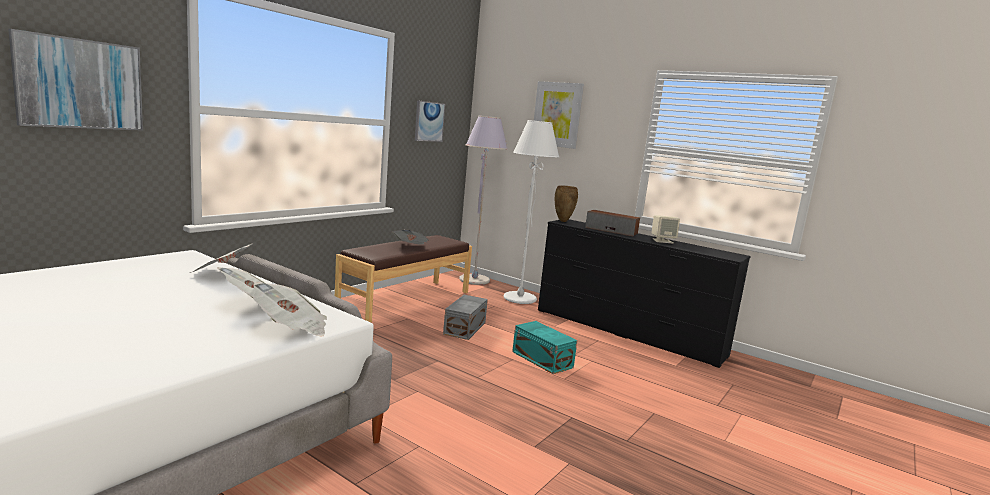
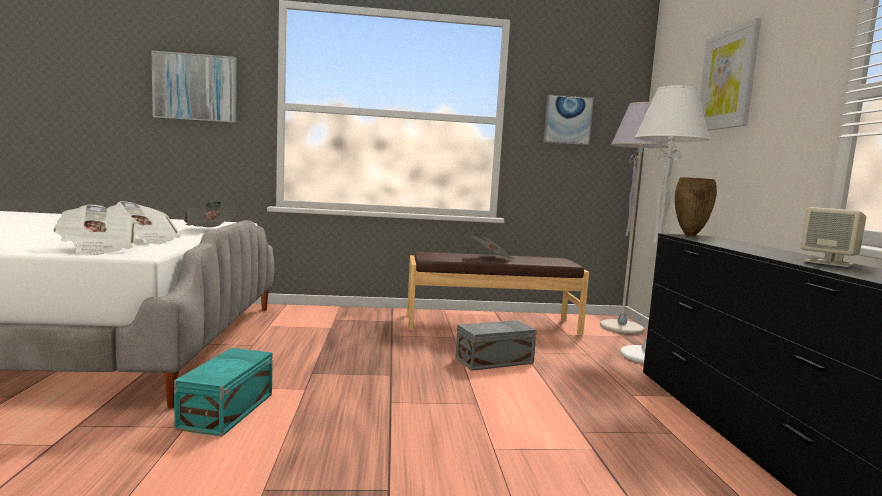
camera: 50 degrees right, 5 degrees down
(542, 359) = (517, 418): turquoise storage box -> turquoise storage box (229, 410)
(611, 231) = (749, 247): speaker -> none

